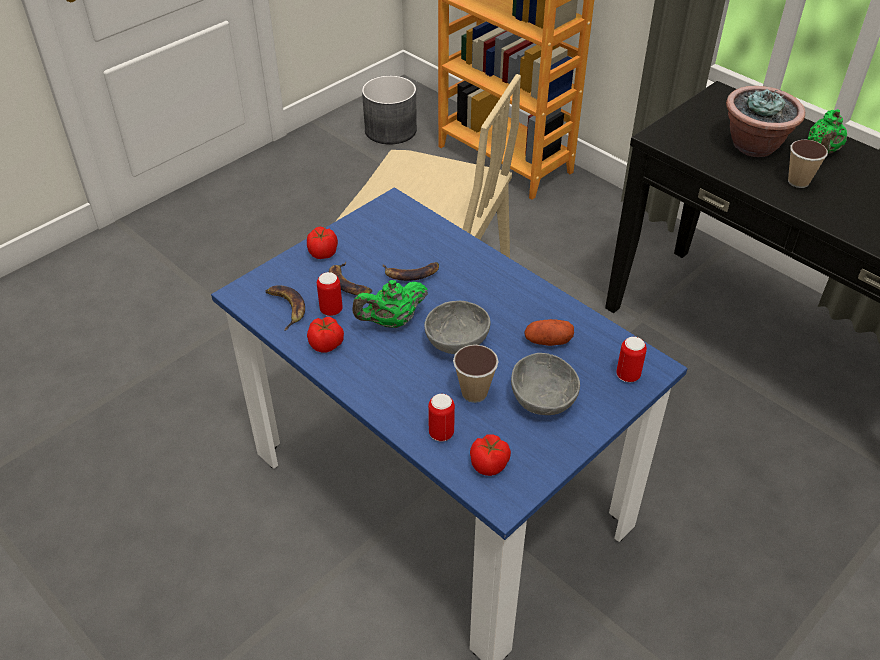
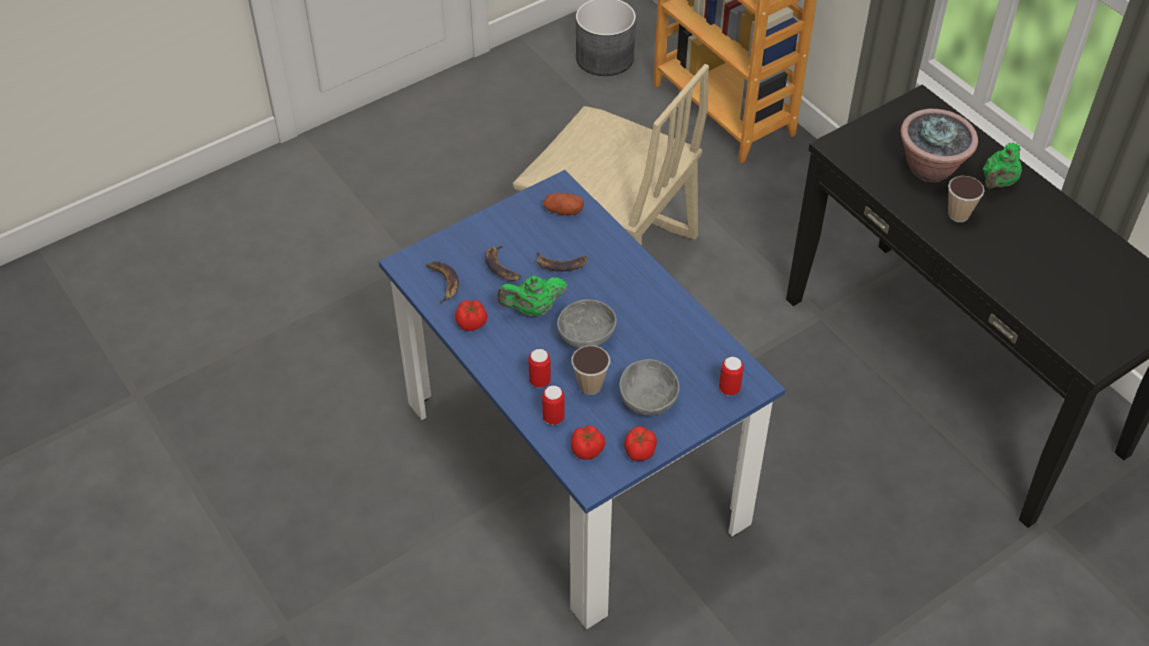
camera: 10 degrees right, 5 degrees up
(322, 253) = (484, 232): tomato -> tomato (639, 452)
(331, 310) = (482, 291): can -> can (540, 381)
(548, 341) = (667, 347): potato -> potato (563, 211)

